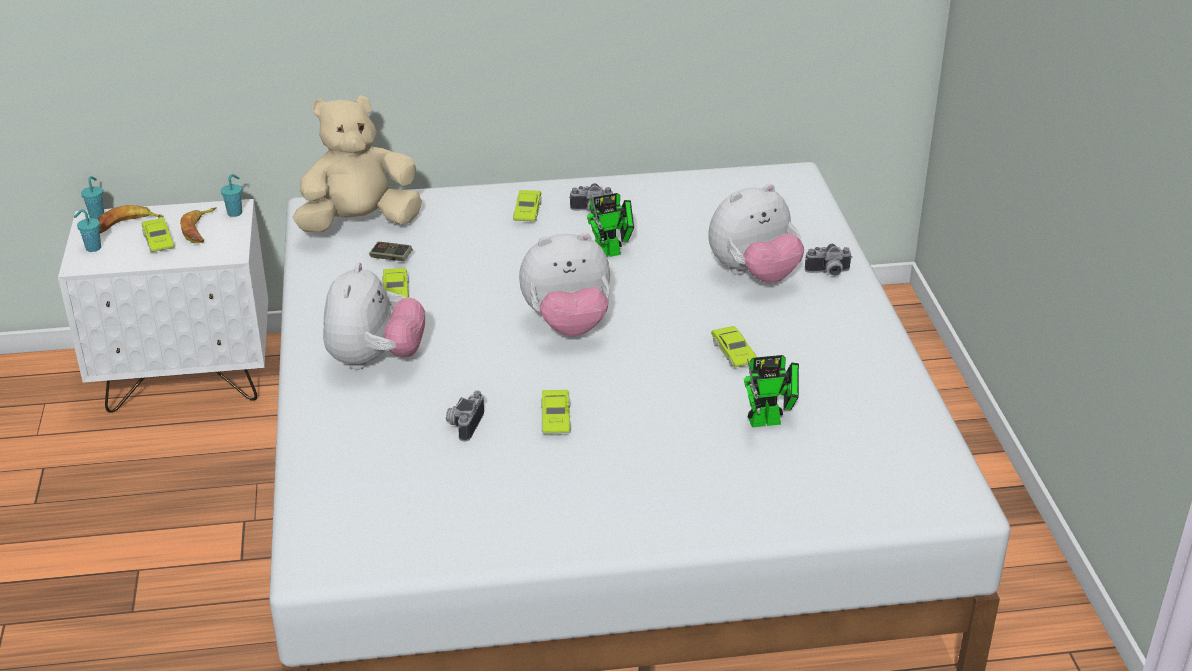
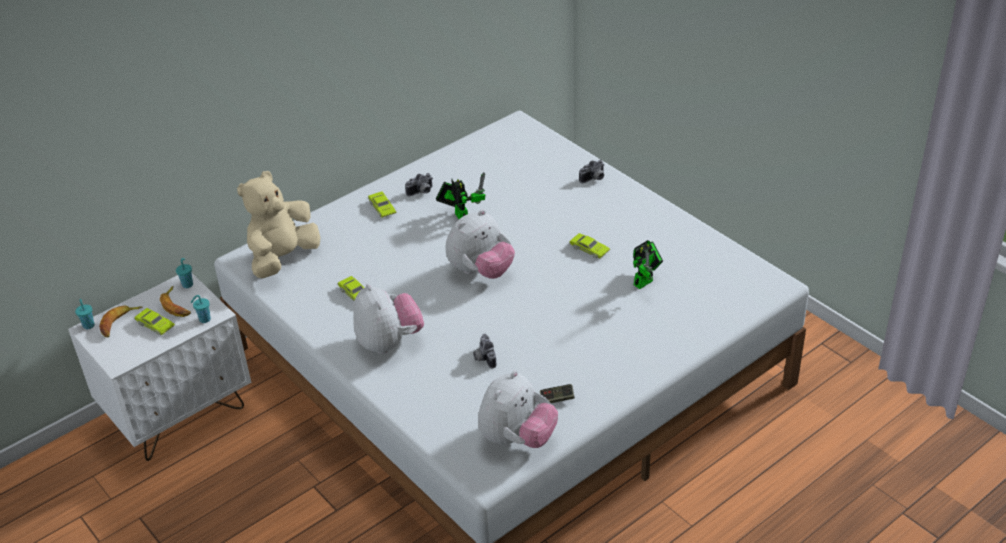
camera: 30 degrees left, 5 degrees up
(92, 248) = (113, 349): turquoise cup -> turquoise cup (204, 320)
(391, 258) = (329, 273): game controller -> game controller (557, 399)
(555, 418) = (531, 331): green toy car -> none
(611, 253) = (460, 215): toy robot -> toy robot turned 60 degrees counterclockwise
(754, 274) = (555, 196): plush toy -> plush toy (517, 438)

